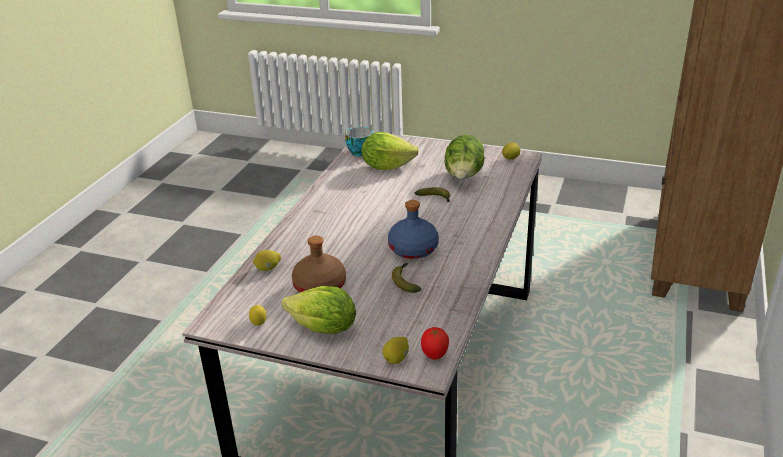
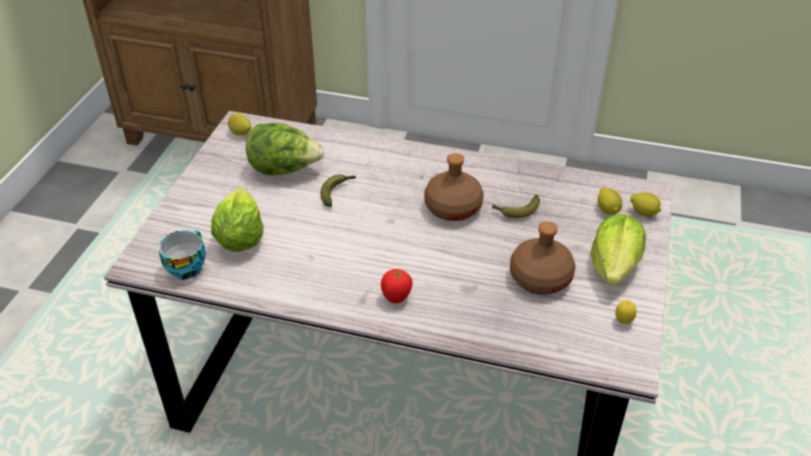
camera: 95 degrees left, 10 degrees up
(268, 268) = (509, 331): lemon -> lemon (608, 210)
(414, 249) = (453, 207): blue bottle -> brown bottle
(434, 356) = (631, 189): tomato -> tomato (396, 298)

